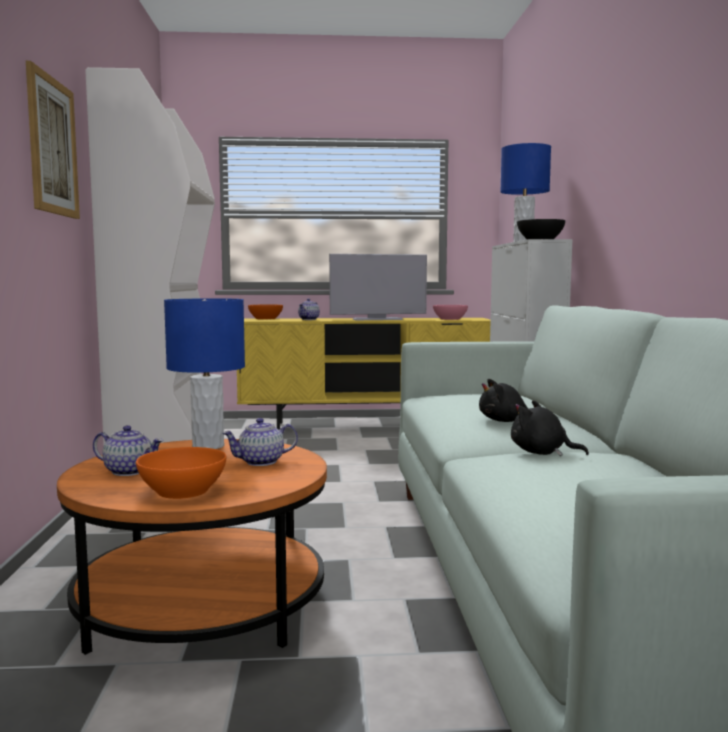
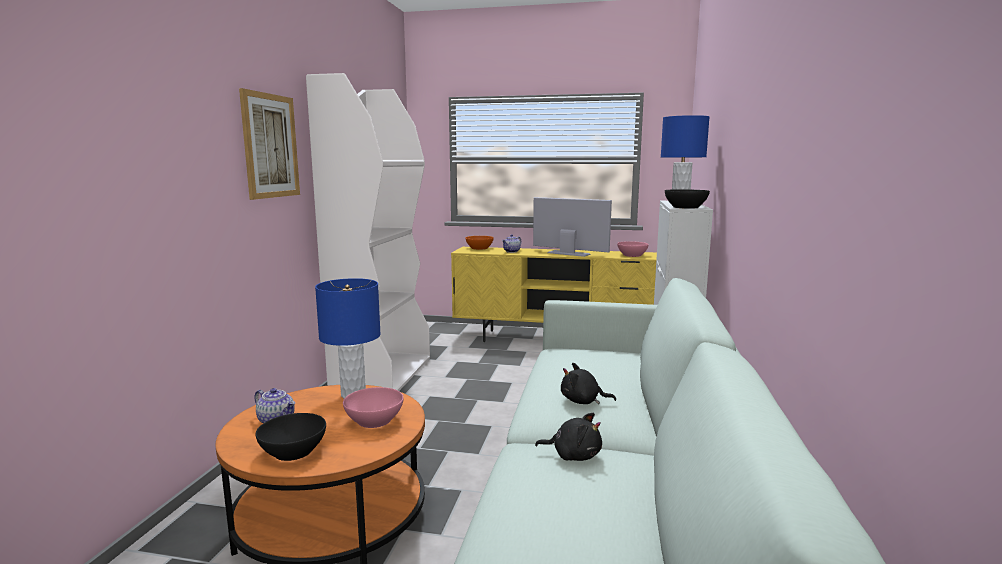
camera: 15 degrees right, 5 degrees up
(183, 491) = (293, 451): orange bowl -> black bowl
(260, 462) = (374, 420): teapot -> pink bowl
(377, 319) = (568, 253): television -> television turned 150 degrees counterclockwise
(541, 453) = (573, 455): black plush toy -> black plush toy turned 150 degrees clockwise

